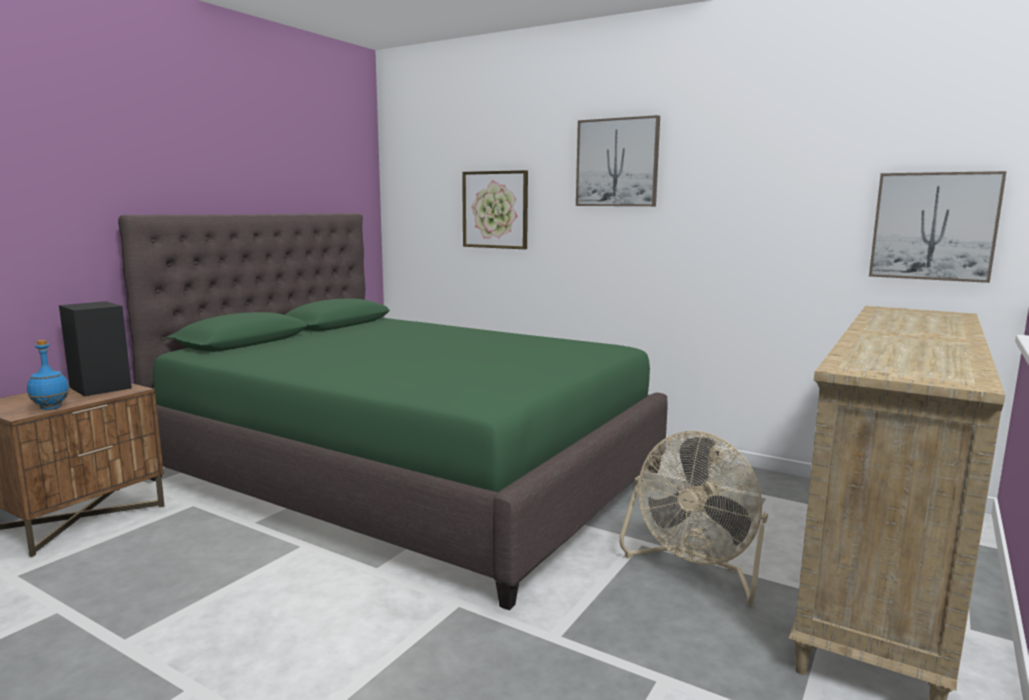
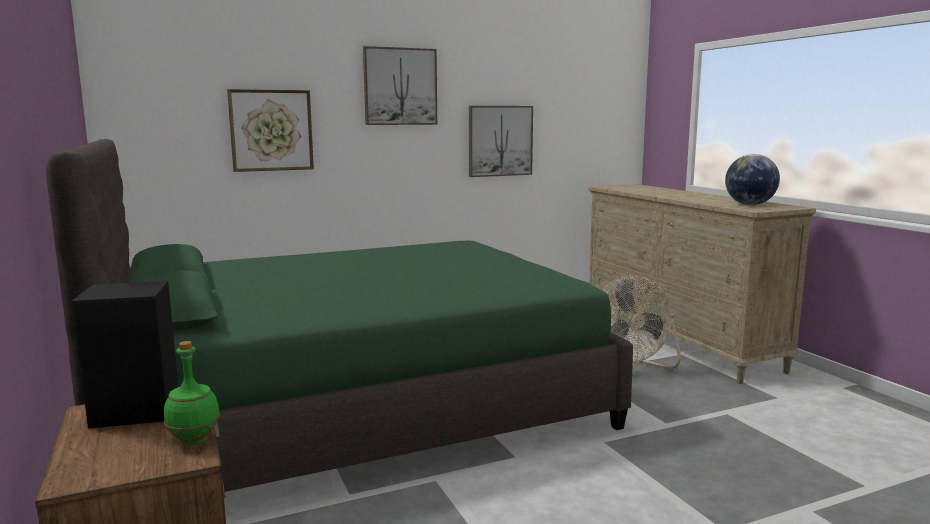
camera: 55 degrees left, 0 degrees up
(50, 408) = (193, 441): blue bottle -> green bottle
(905, 363) = (749, 205): none -> globe
(933, 226) = (602, 134): picture -> picture (500, 141)

